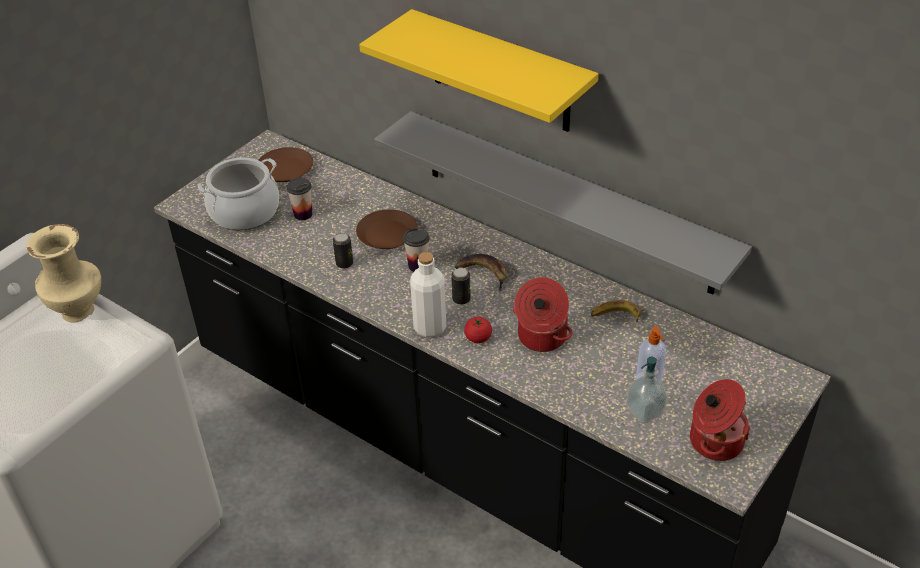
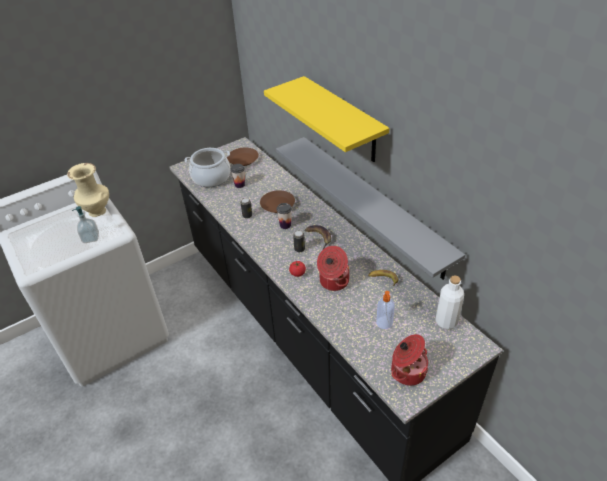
camera: 20 degrees right, 0 degrees up
(430, 327) = (274, 261): white bottle -> white bottle (446, 321)
(644, 411) = (373, 341): soap dispenser -> soap dispenser (91, 238)

